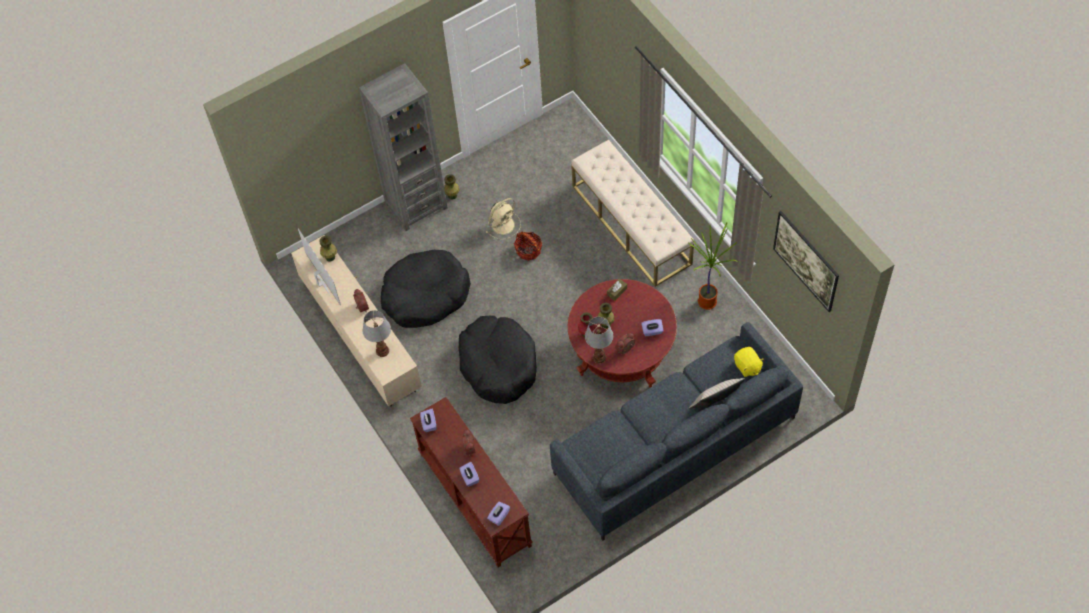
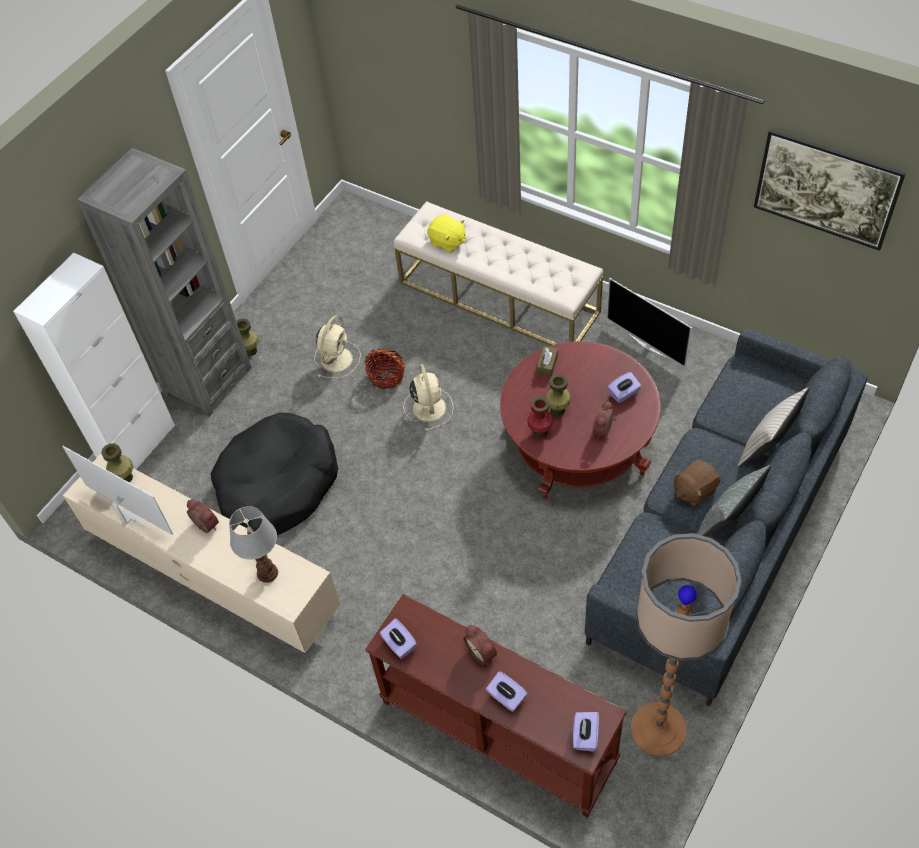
camera: 25 degrees left, 5 degrees down
(354, 232) = (138, 446): none -> white cabinet
(498, 364) = (426, 532): black dog bed -> none
(543, 283) = (429, 407): none -> beige fan
(565, 540) = (658, 729): none -> floor lamp
(600, 357) = (576, 454): table lamp -> none
(653, 410) = (694, 490): none -> brown plush toy
(660, 438) = (727, 522): none -> grey pillow
(708, 301) = (647, 345): potted plant -> television
(747, 366) = (775, 384): yellow plush toy -> yellow plush toy (447, 242)

